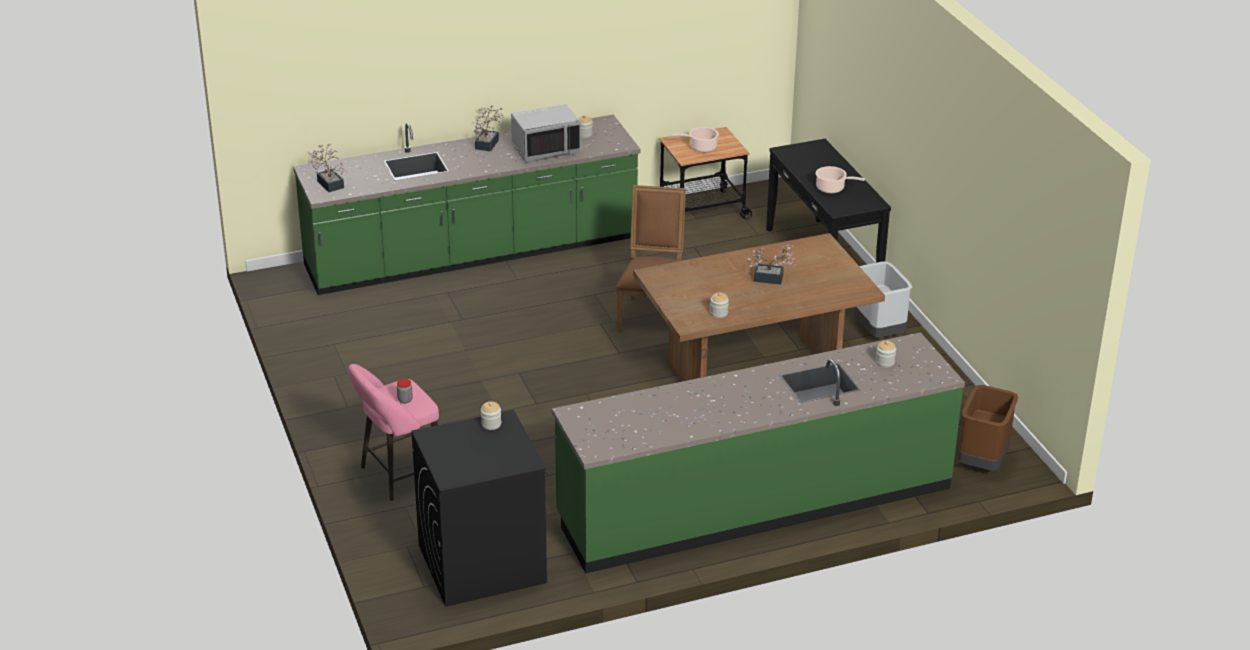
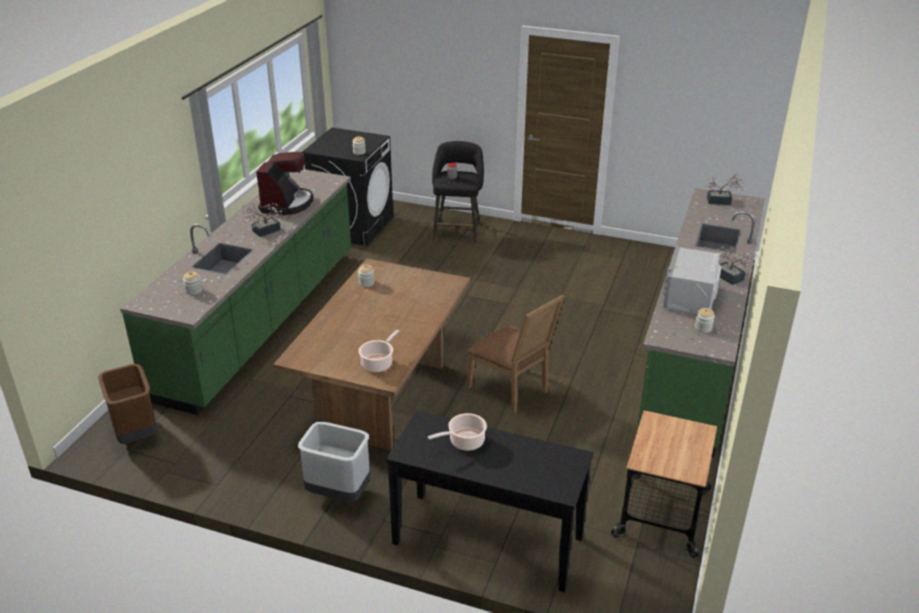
camera: 130 degrees right, 0 degrees up
(399, 476) = (457, 231): pink stool -> black stool
(671, 411) = (287, 203): none -> coffee machine
(701, 147) = (669, 441): cooking pot -> cooking pot (378, 363)
(772, 279) = (373, 326): potted plant -> potted plant (263, 231)

